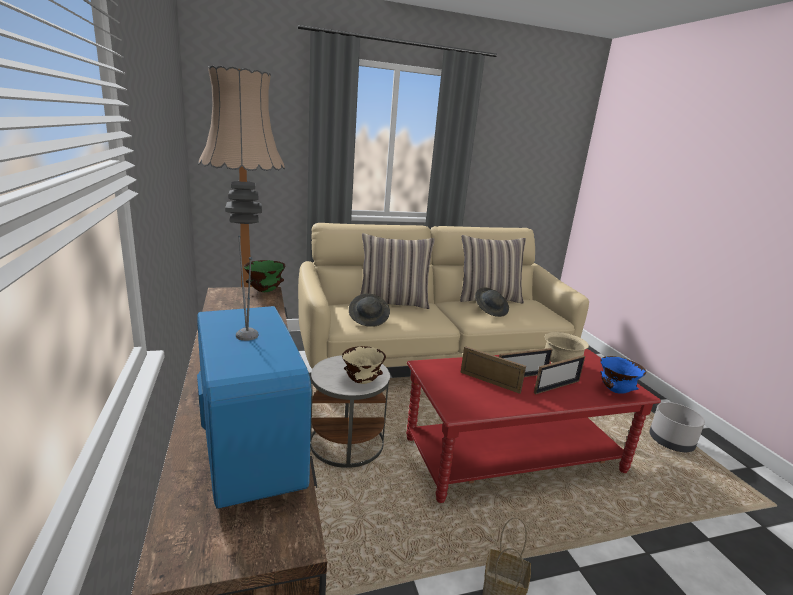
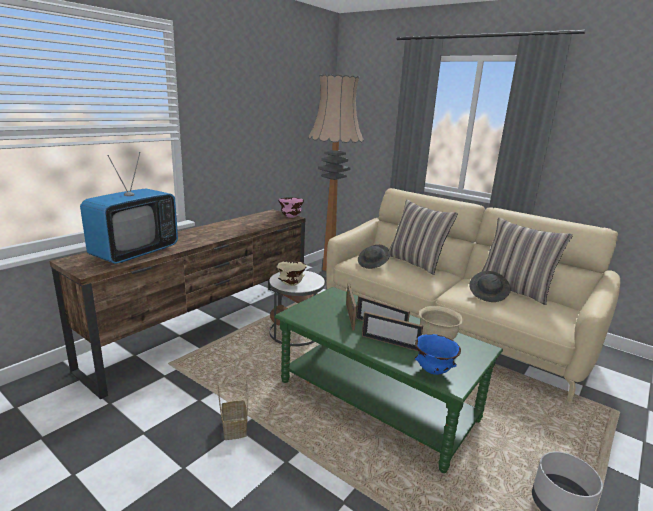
camera: 55 degrees right, 0 degrees up
(264, 291) = (290, 217): green bowl -> pink bowl
(514, 455) = (376, 401): red coffee table -> green coffee table

